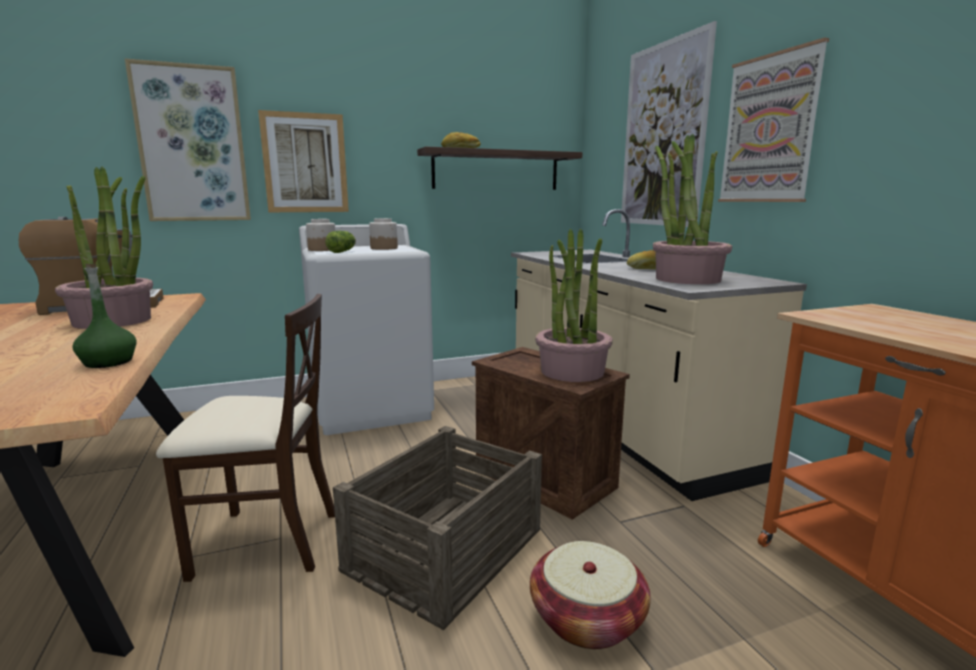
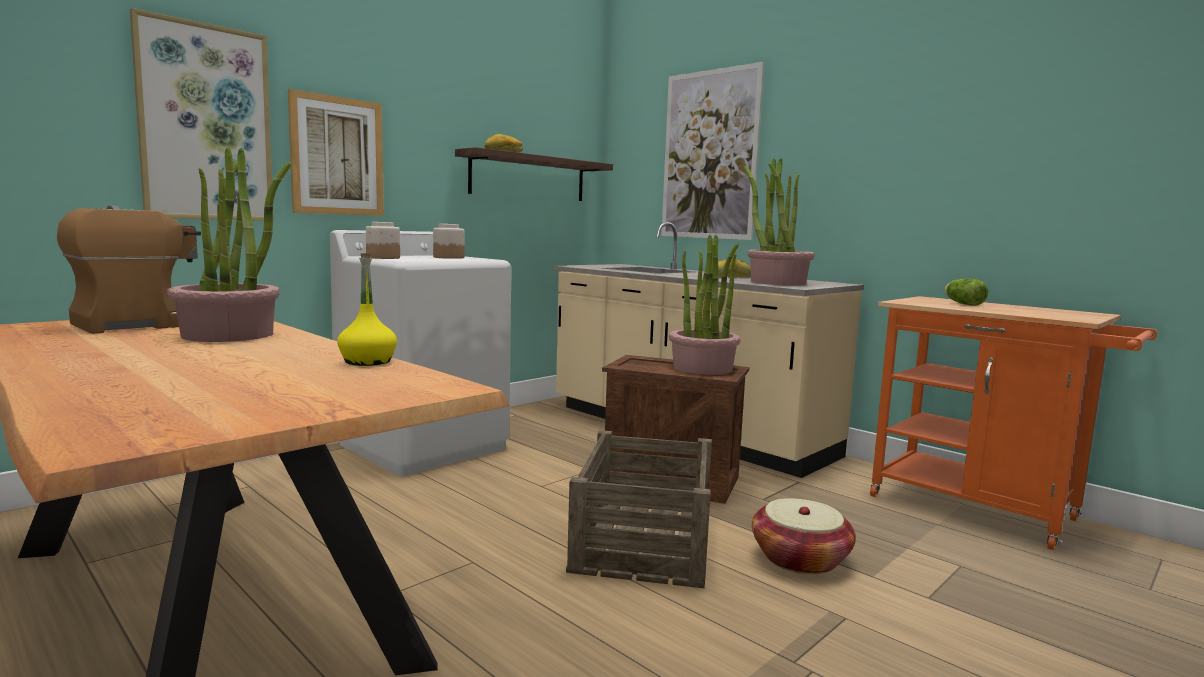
camera: 25 degrees left, 5 degrees down
(108, 362) = (367, 361): green bottle -> yellow bottle
(265, 542) = (461, 567): beige chair -> none
(343, 251) = (418, 259): lettuce -> lettuce (962, 303)
(769, 129) = (821, 158): picture -> none

